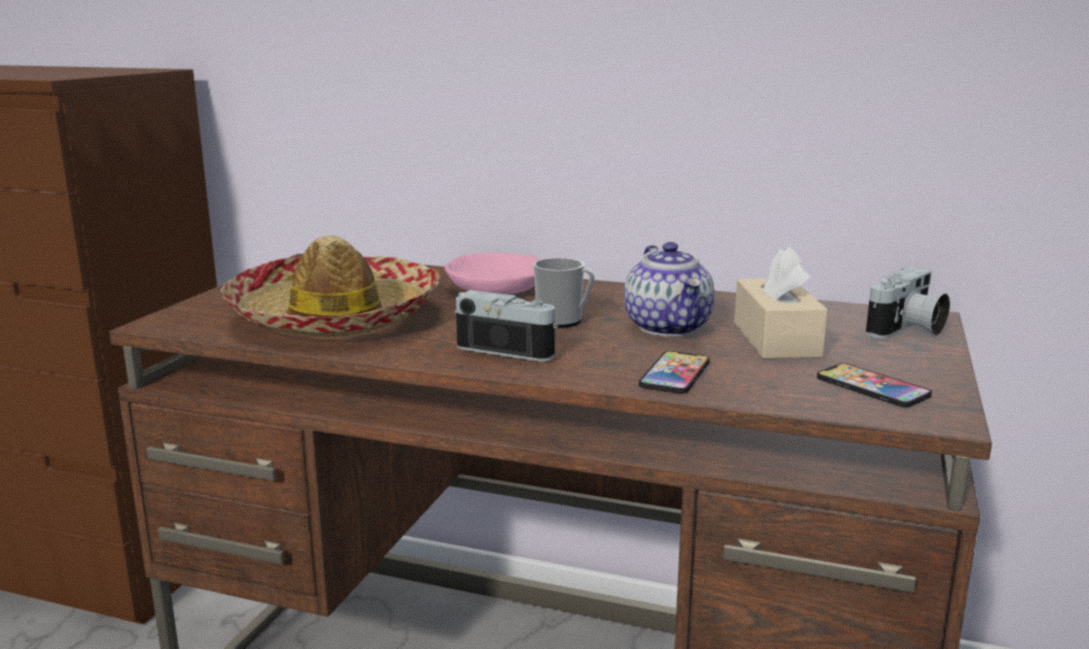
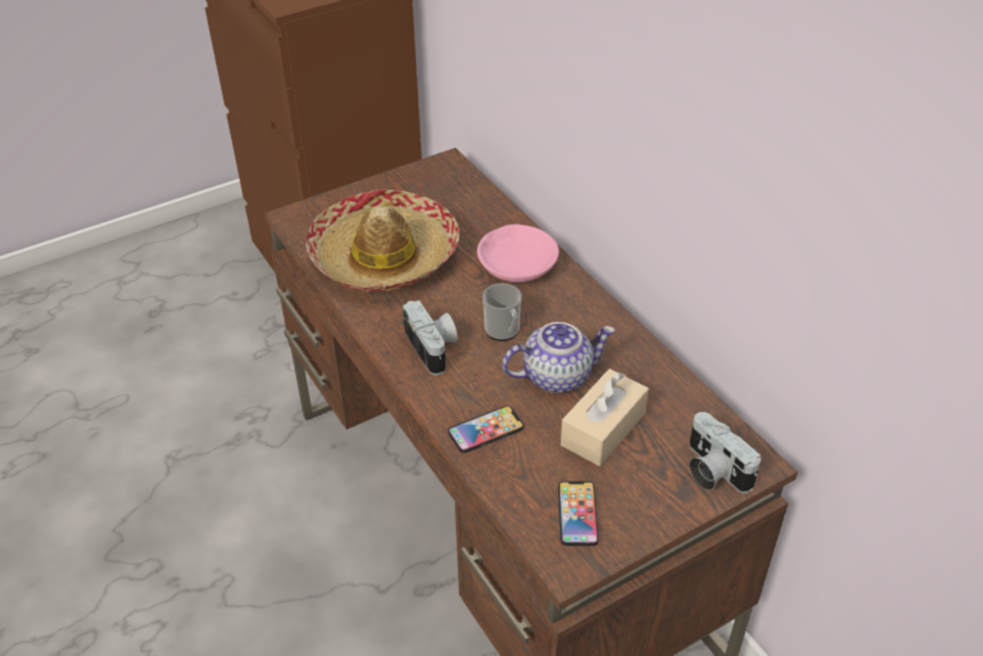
camera: 40 degrees right, 25 degrees up
(669, 327) = (557, 375): teapot -> teapot turned 135 degrees counterclockwise
(907, 330) = (712, 470): camera -> camera turned 60 degrees clockwise

